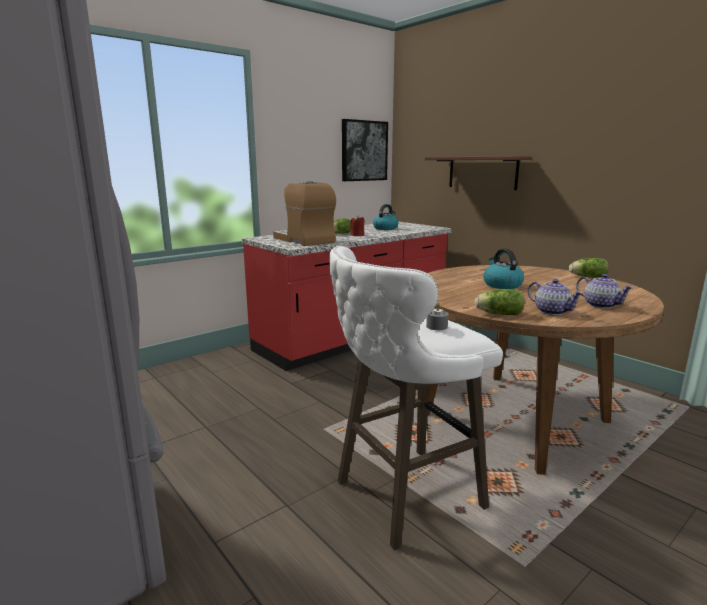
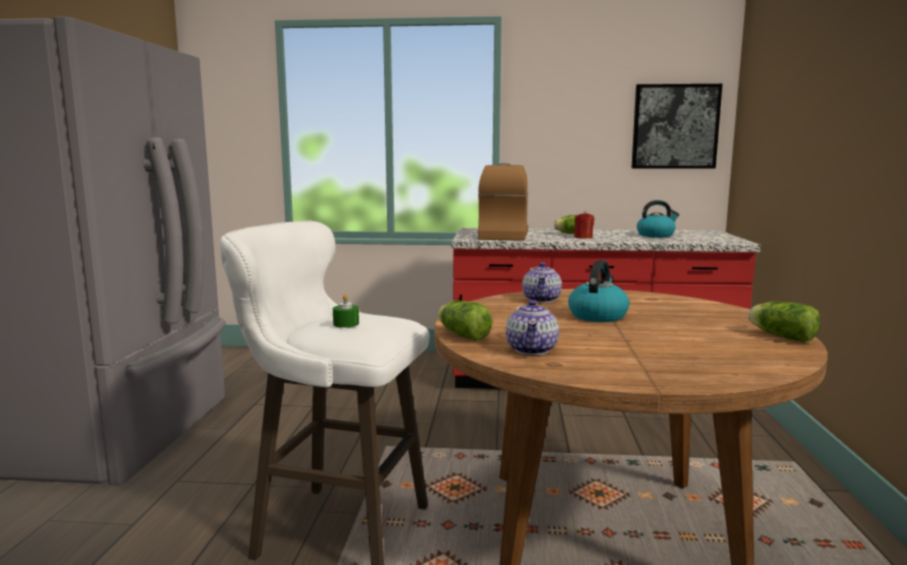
camera: 45 degrees right, 5 degrees down
(436, 326) = (346, 324): grey candle -> green candle
(482, 172) = (805, 155): shelf -> none
(600, 305) = (631, 362): teapot -> teapot (542, 299)

